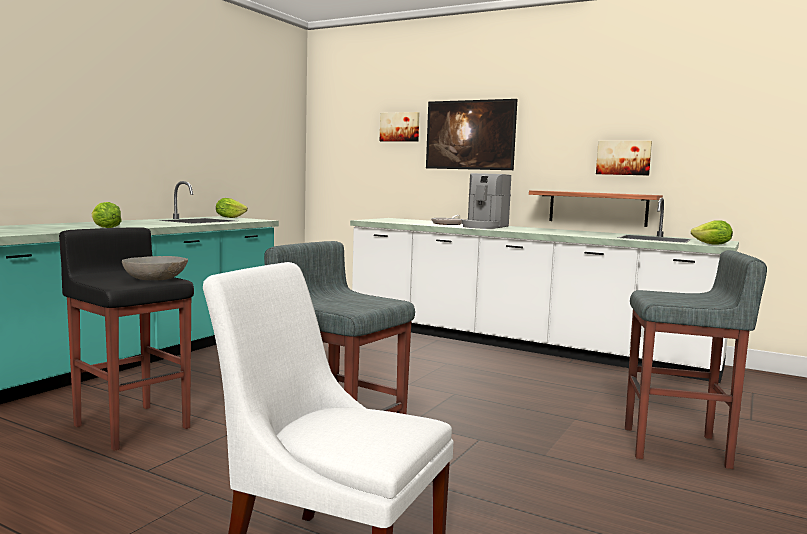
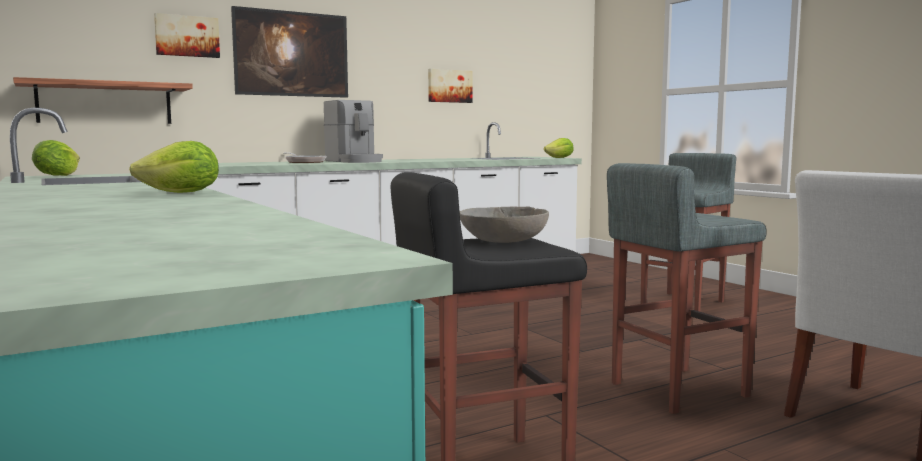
camera: 60 degrees left, 0 degrees up
(597, 208) = (431, 135): shelf -> shelf (105, 103)

